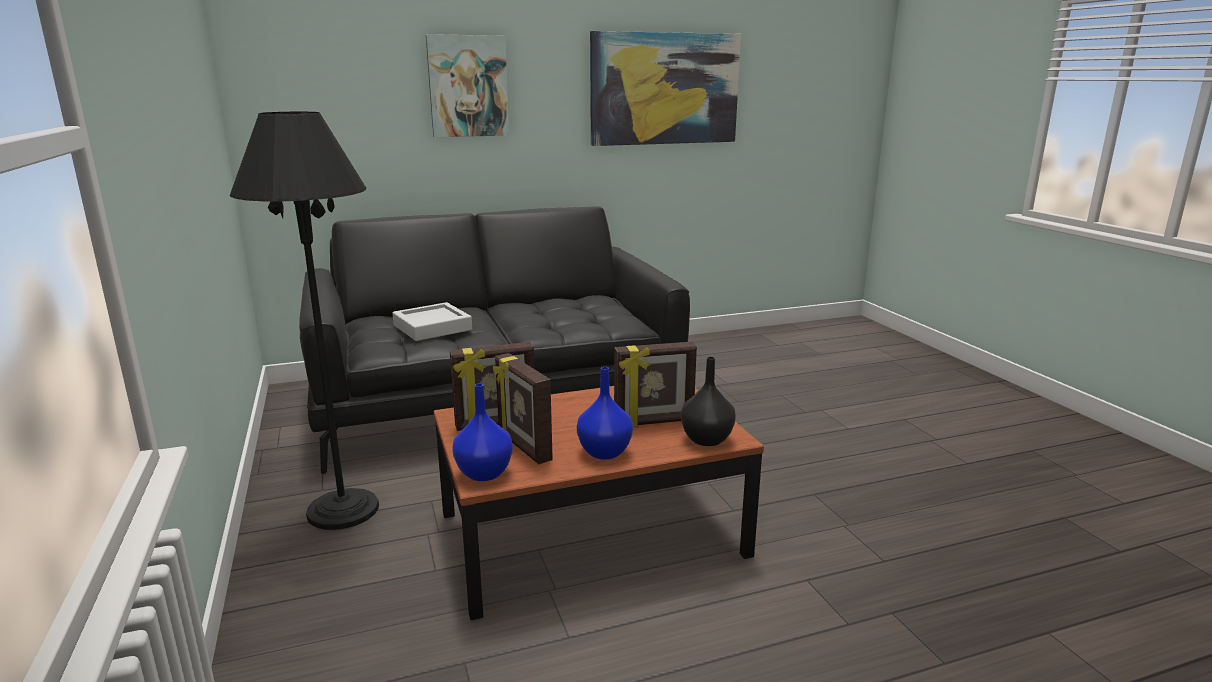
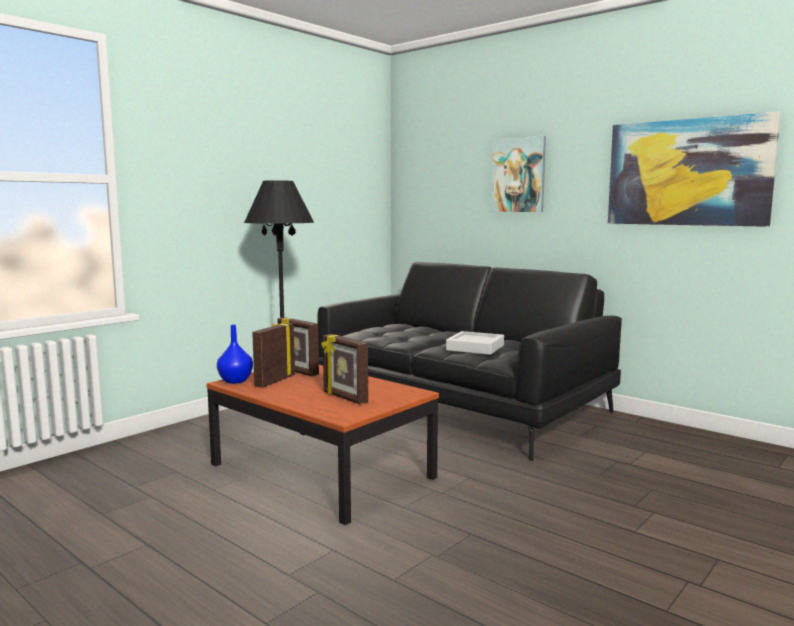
camera: 60 degrees right, 10 degrees down
(432, 327) = (404, 333): grey tray -> grey tray (475, 348)
(605, 452) = (286, 395): blue vase -> none
(706, 439) = (334, 412): black vase -> none

